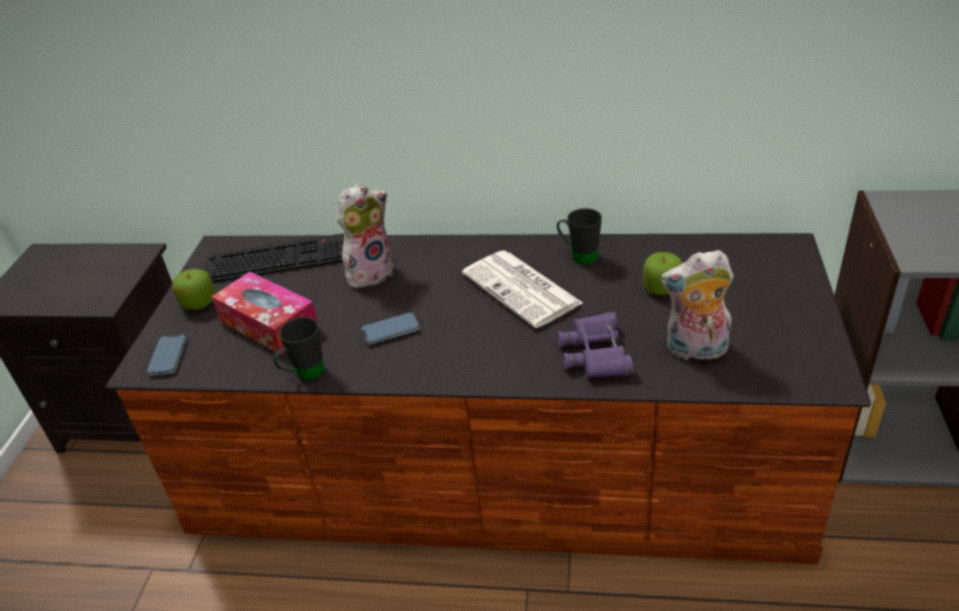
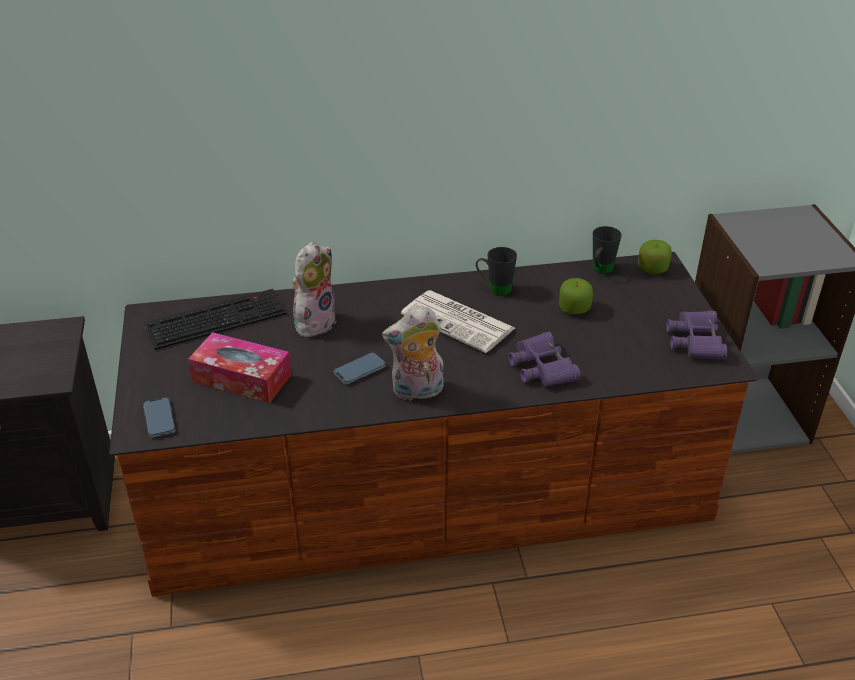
camera: 20 degrees left, 0 degrees up
(198, 302) = (160, 367): apple -> apple (652, 268)
(304, 374) = (300, 417): black mug -> black mug (600, 271)
(695, 350) = (619, 355): plush toy -> plush toy (417, 392)
(802, 344) = (696, 340): none -> purple binoculars

